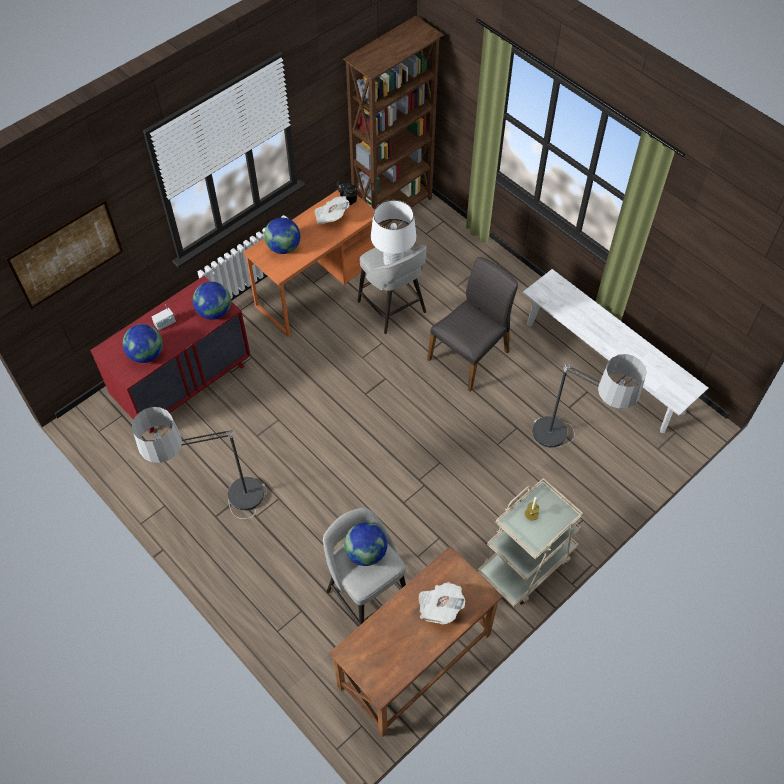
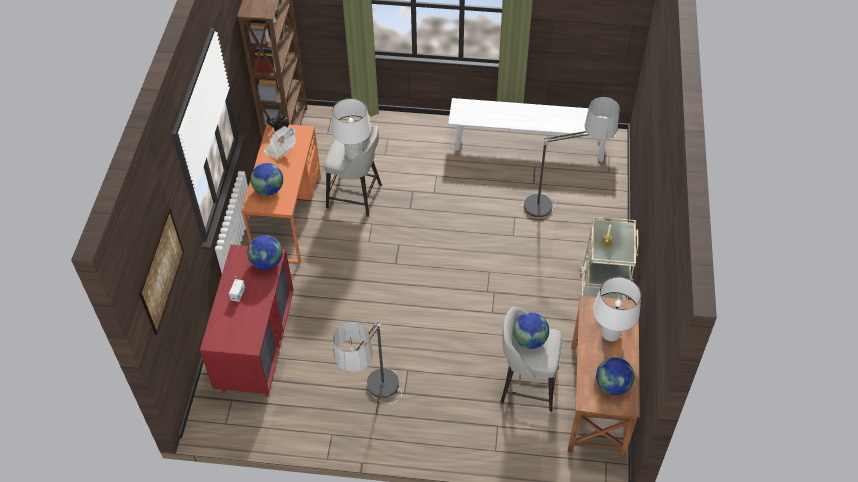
camera: 40 degrees left, 5 degrees down
(146, 354) = (247, 323): globe -> globe (612, 385)
(439, 607) = (610, 334): newspaper -> white table lamp
(470, 355) = (439, 193): grey chair -> none

